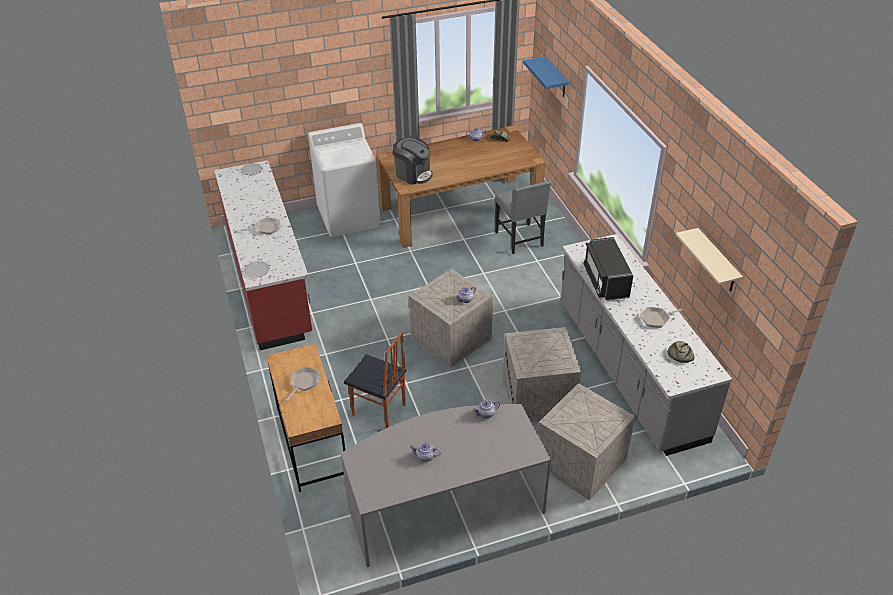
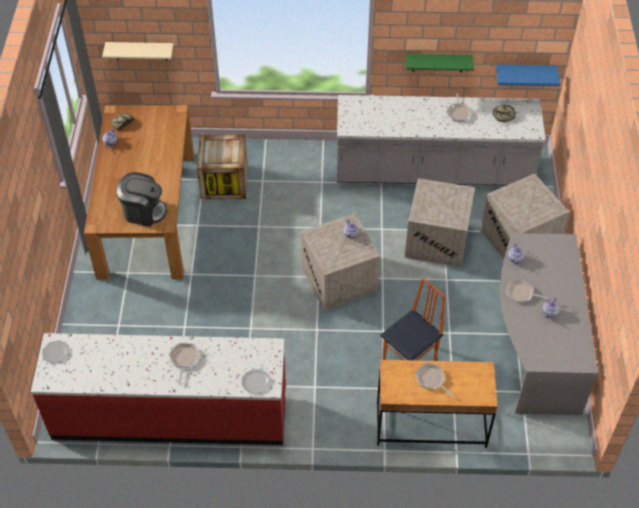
camera: 70 degrees left, 10 degrees up
(349, 217) = (99, 312): white washing machine -> none
(413, 174) = (143, 211): coffee machine -> coffee machine turned 45 degrees clockwise
(441, 428) = (521, 293): none -> frying pan
(520, 240) = (224, 182): grey chair -> crate
(556, 78) = (145, 28): blue shelf -> blue shelf (525, 73)
(605, 281) = (398, 125): black microwave -> none
(688, 266) = (438, 62): none -> green shelf
(717, 261) = (477, 38): beige shelf -> beige shelf (140, 51)

